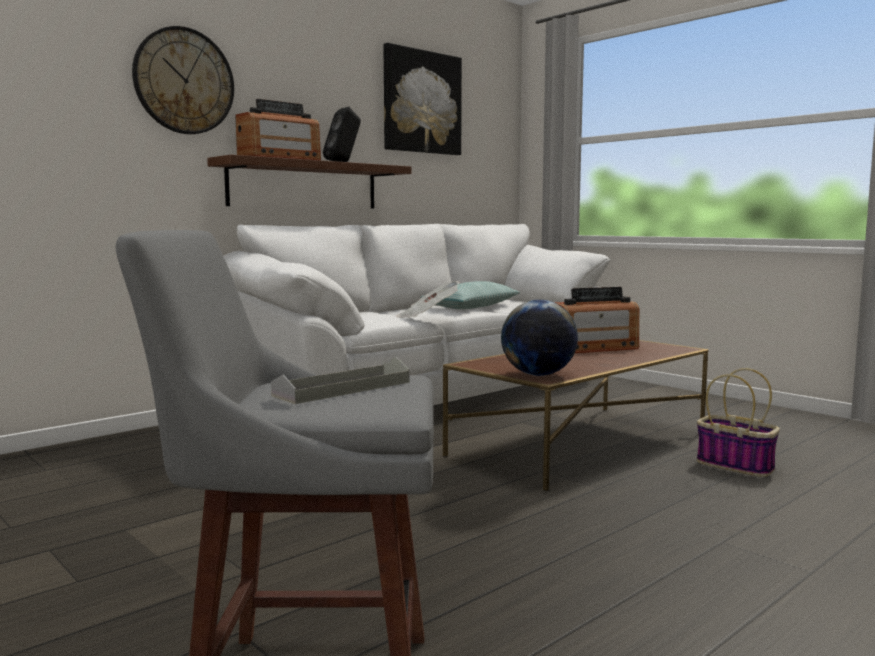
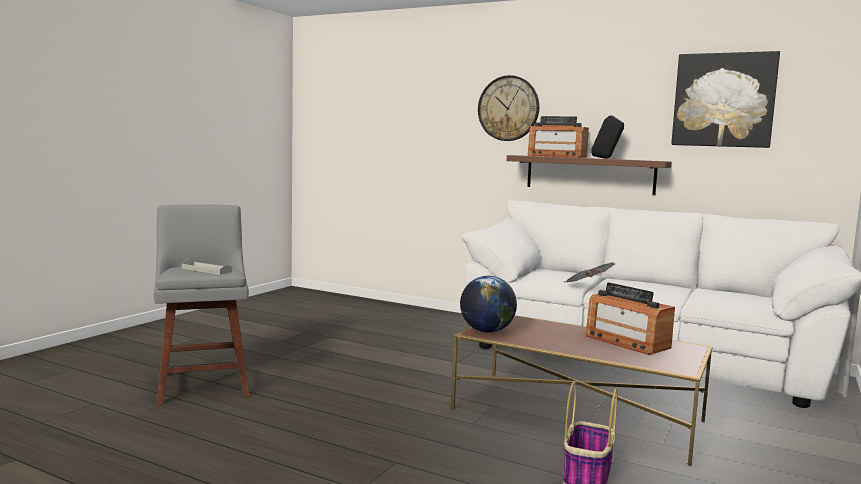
camera: 70 degrees right, 0 degrees up
(472, 307) = (681, 292): pillow -> none

